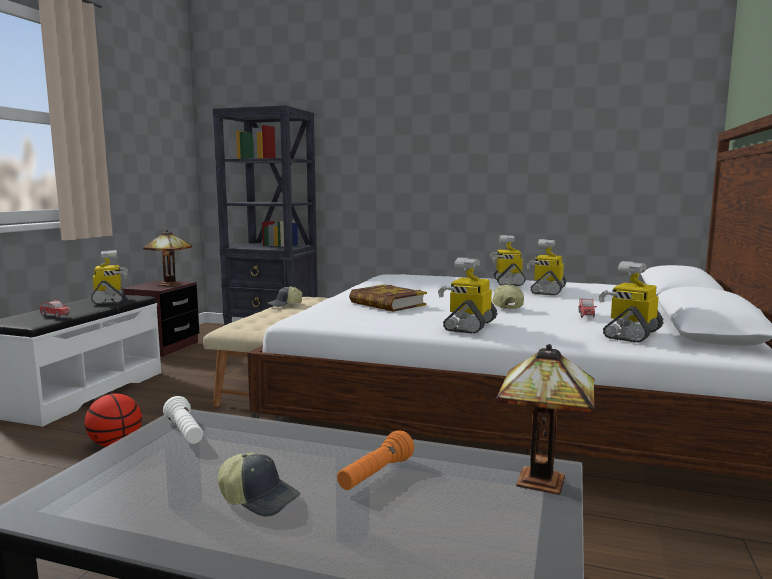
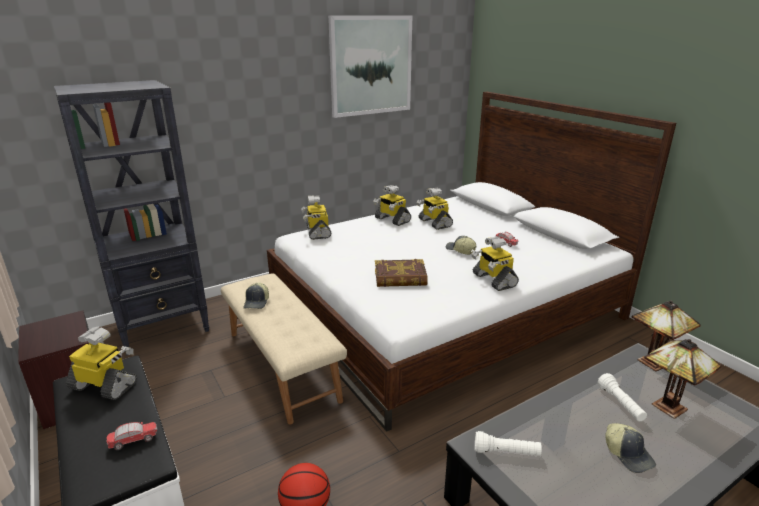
camera: 50 degrees left, 15 degrees up
(170, 284) = (65, 327): table lamp -> table lamp (666, 406)
(259, 498) = (628, 454): cap -> cap turned 90 degrees clockwise
(375, 475) = (620, 404): orange flashlight -> white flashlight
(545, 103) = (371, 66): none -> picture
(631, 334) = (557, 253): toy robot -> toy robot (317, 232)

